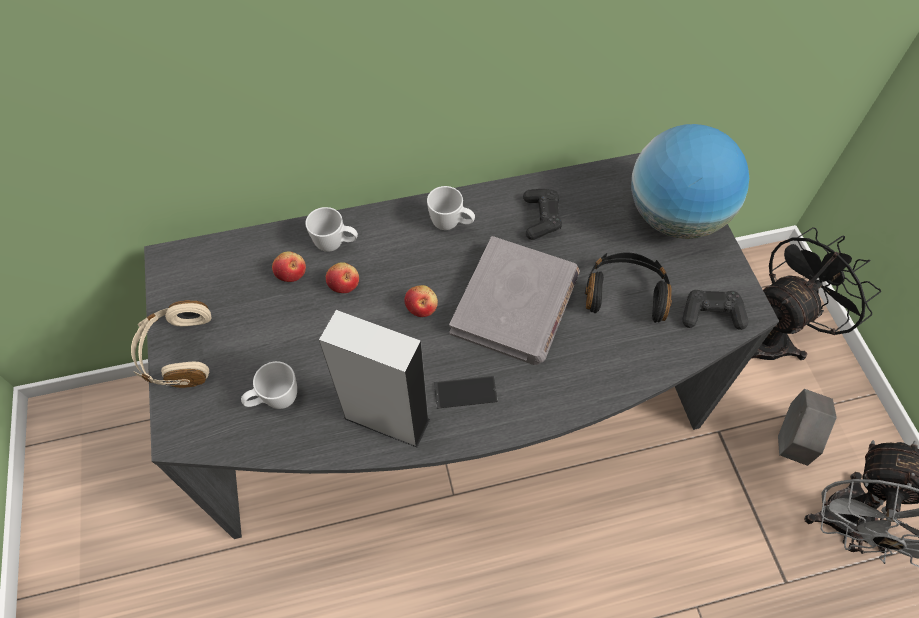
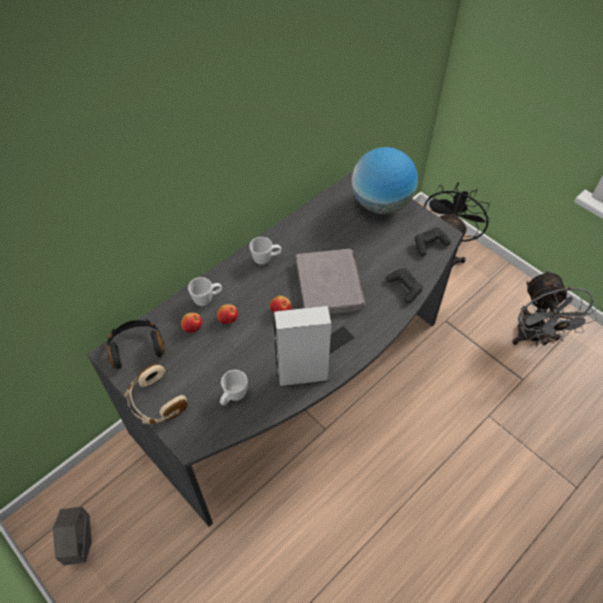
camera: 30 degrees left, 5 degrees down
(541, 218) = (313, 234): black game controller -> black game controller (404, 288)
(625, 293) = (382, 253): black headphones -> black headphones (136, 347)
(791, 440) = (483, 307): grey planter -> grey planter (81, 543)

